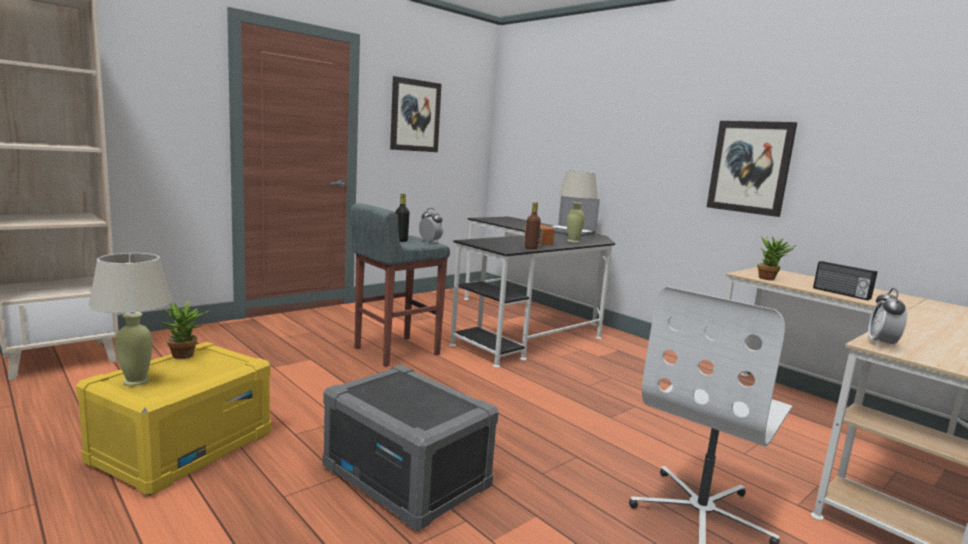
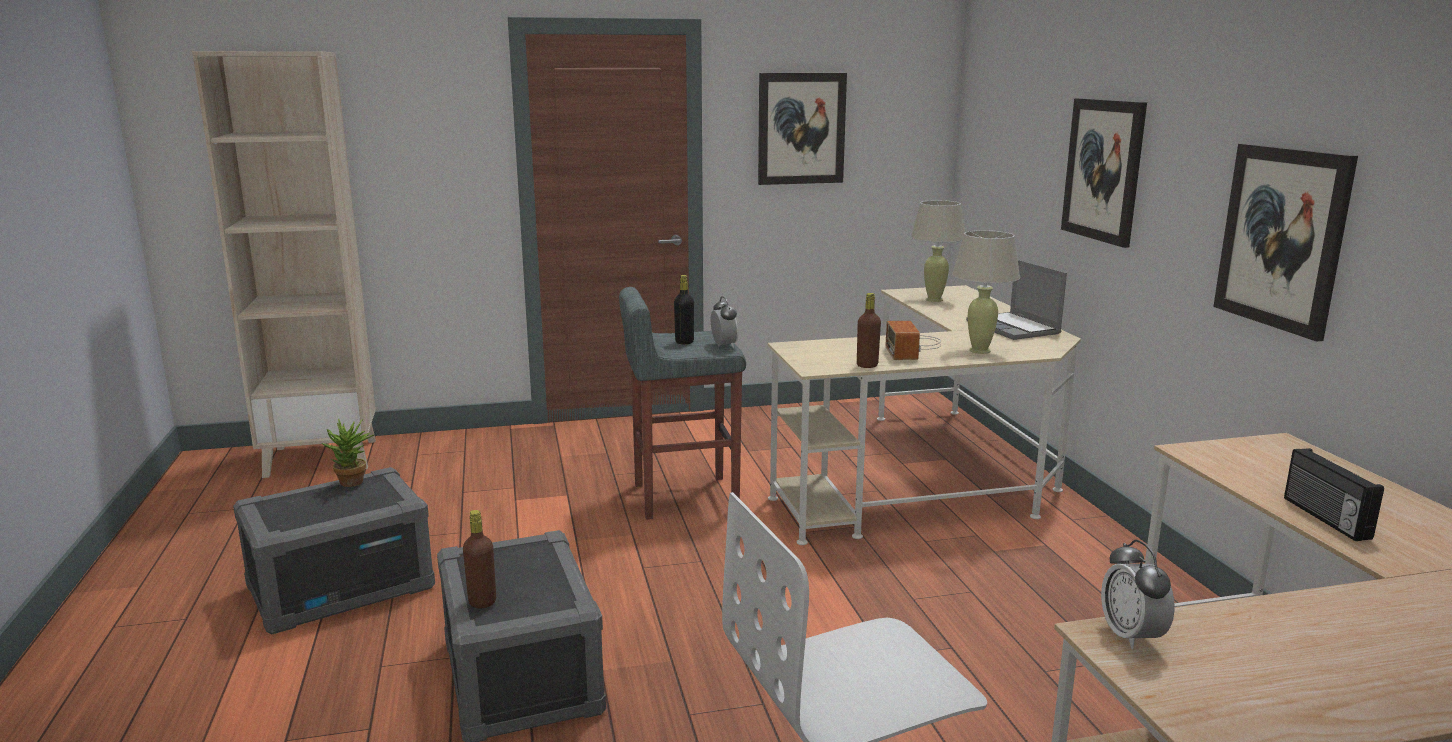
camera: 30 degrees right, 5 degrees up
(136, 381) = (281, 509): beige table lamp -> beige table lamp (934, 300)
(183, 447) = (341, 587): yellow storage box -> grey storage box
(407, 415) = (482, 602): none -> brown bottle
(527, 325) = (932, 477): black desk -> beige desk
(618, 141) = (1103, 170): none -> picture
(770, 279) = (1227, 467): potted plant -> none
(882, 344) = (1131, 636): alarm clock -> alarm clock turned 60 degrees counterclockwise

